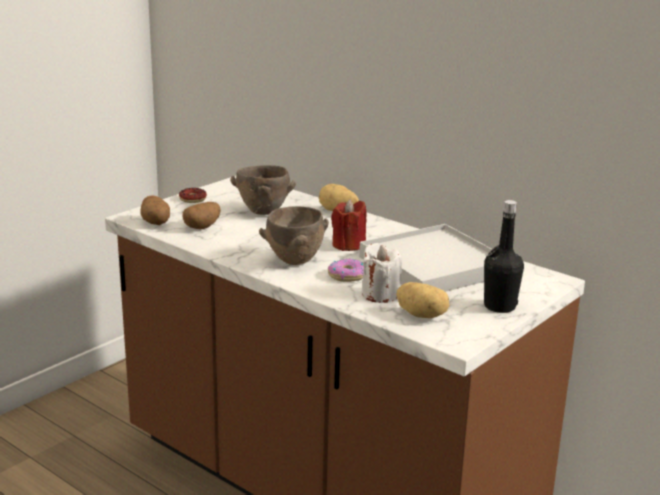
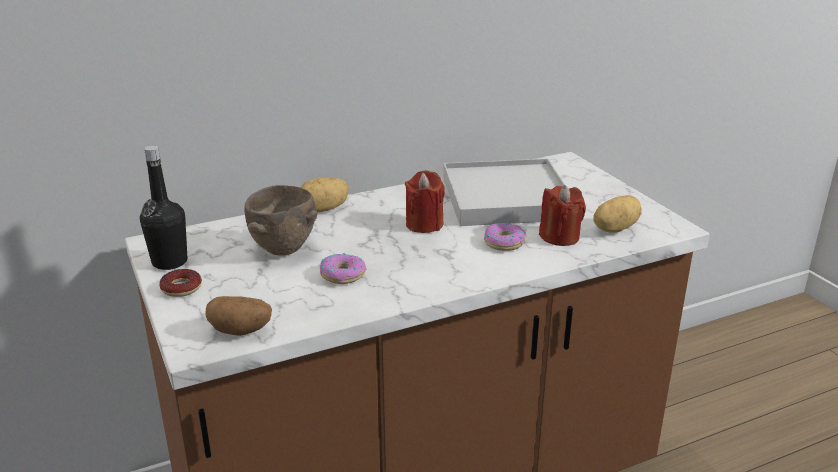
camera: 65 degrees left, 5 degrees up
(202, 227) = (290, 299): potato -> none
(246, 234) = (342, 275): none -> donut
(294, 261) = (446, 262): brown bowl -> none
(380, 295) = (559, 237): white candle -> red candle
(499, 306) = (609, 193): black bottle -> black bottle (169, 262)

